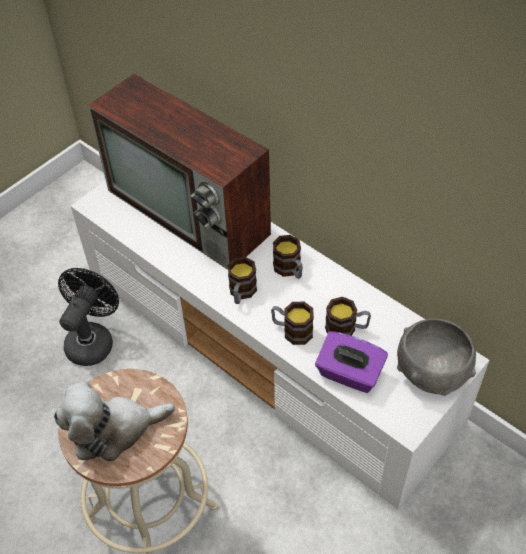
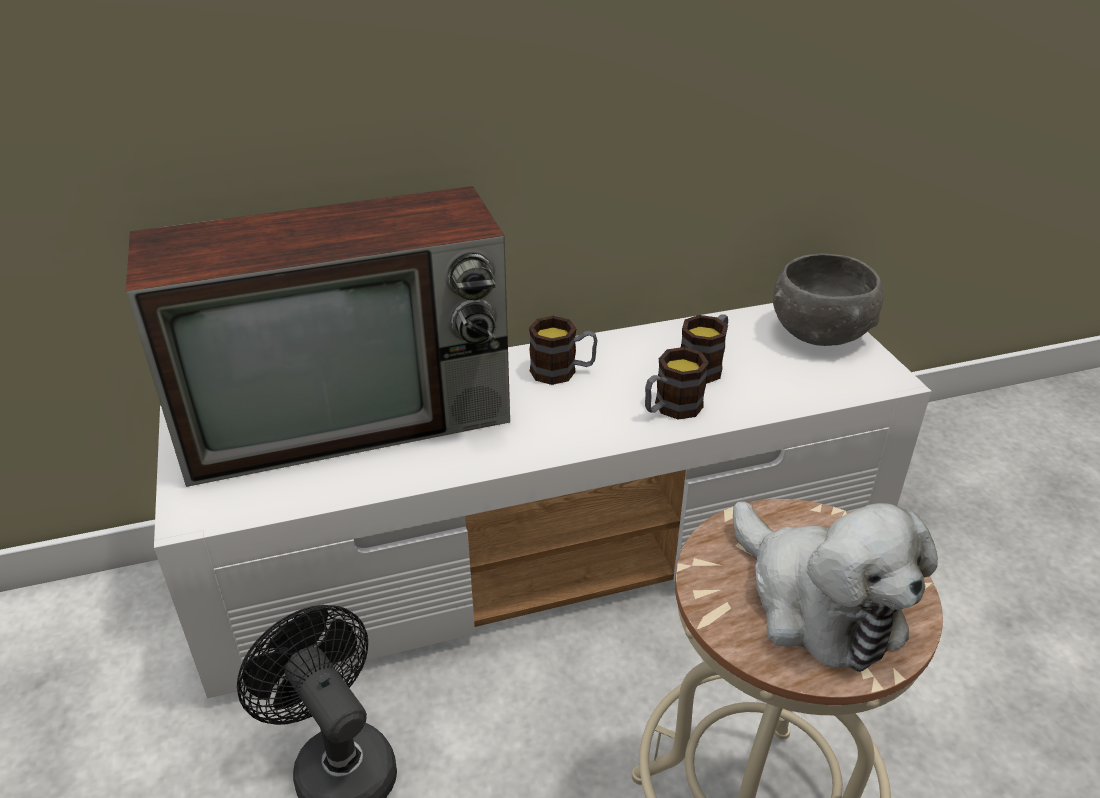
camera: 60 degrees left, 15 degrees down
(113, 430) = (817, 603): plush toy -> plush toy turned 45 degrees counterclockwise
(241, 293) = (561, 427): mug -> none
(349, 374) = (780, 391): purple tissue box -> none

